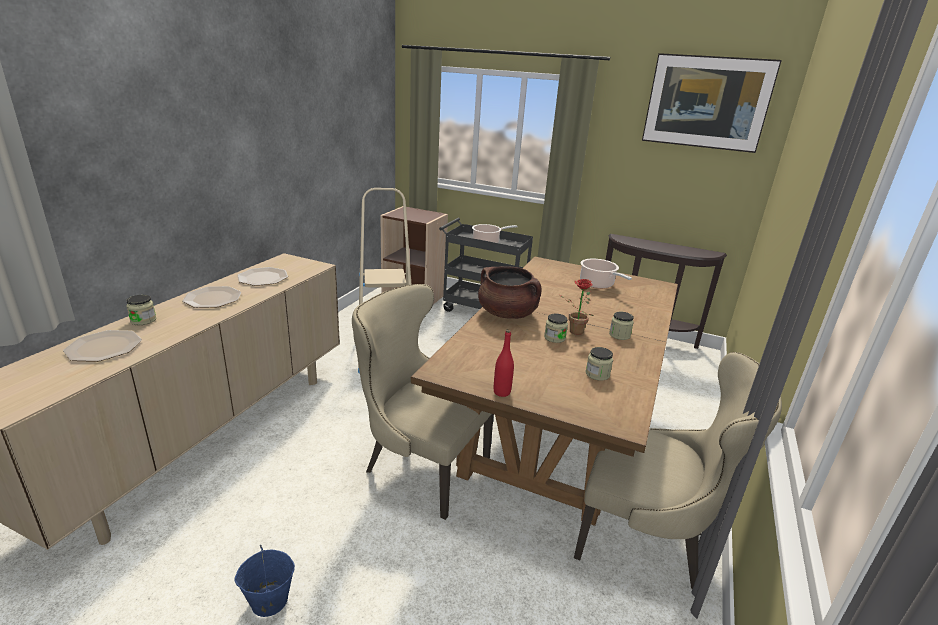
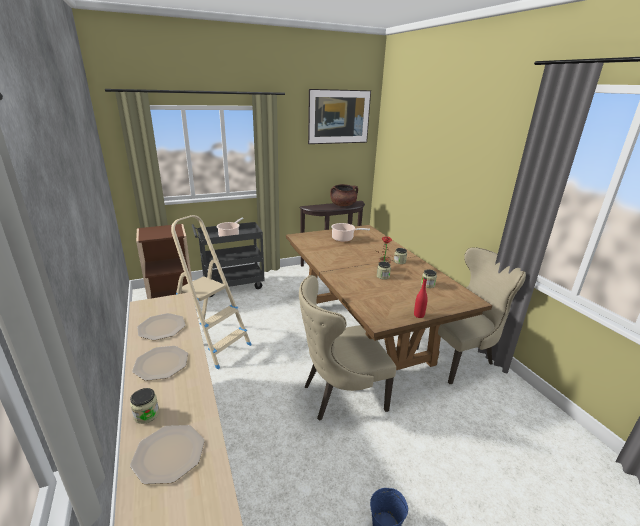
camera: 45 degrees left, 0 degrees up
(507, 314) = (342, 274): brown cooking pot -> brown cooking pot (343, 205)

